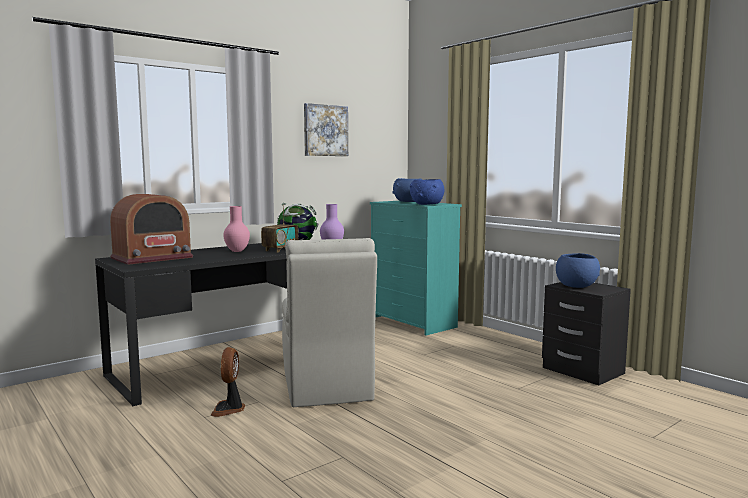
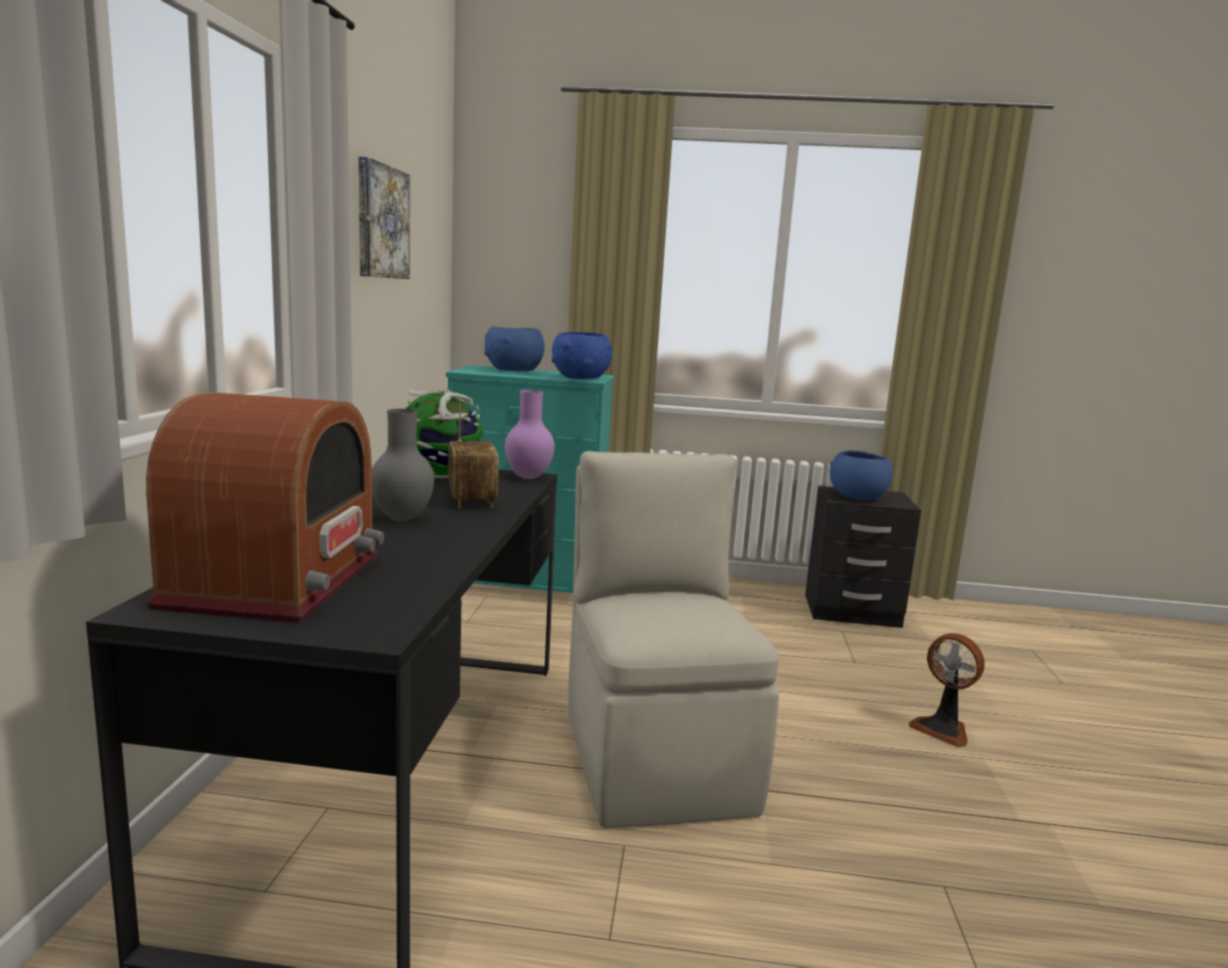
camera: 45 degrees left, 5 degrees up
(229, 409) = (613, 892): fan -> fan (943, 729)
(237, 251) = (402, 518): pink vase -> grey vase
(326, 386) = (656, 758): beige chair -> beige chair turned 135 degrees counterclockwise

